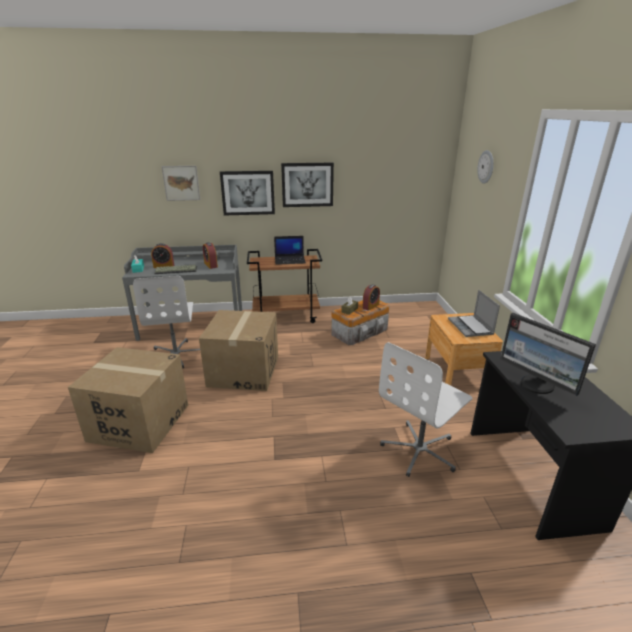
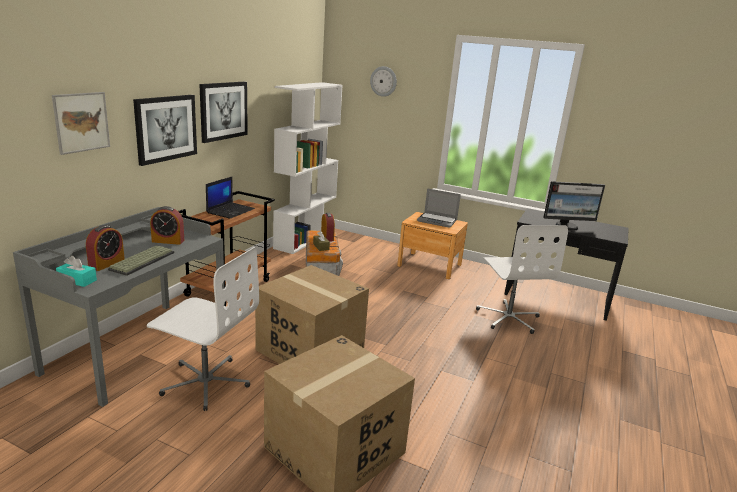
camera: 60 degrees left, 5 degrees down
(401, 307) = (305, 238): none -> white bookcase

